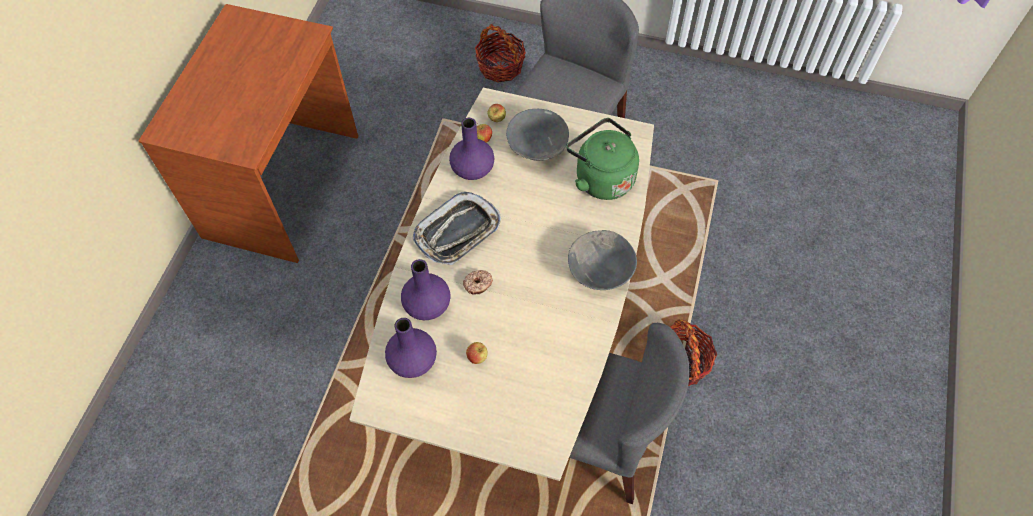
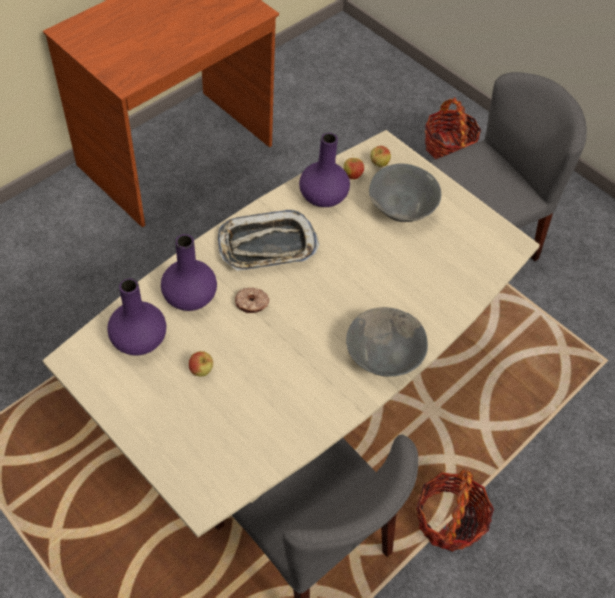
camera: 25 degrees right, 5 degrees down
(601, 178) = (447, 267): green kettle -> none

